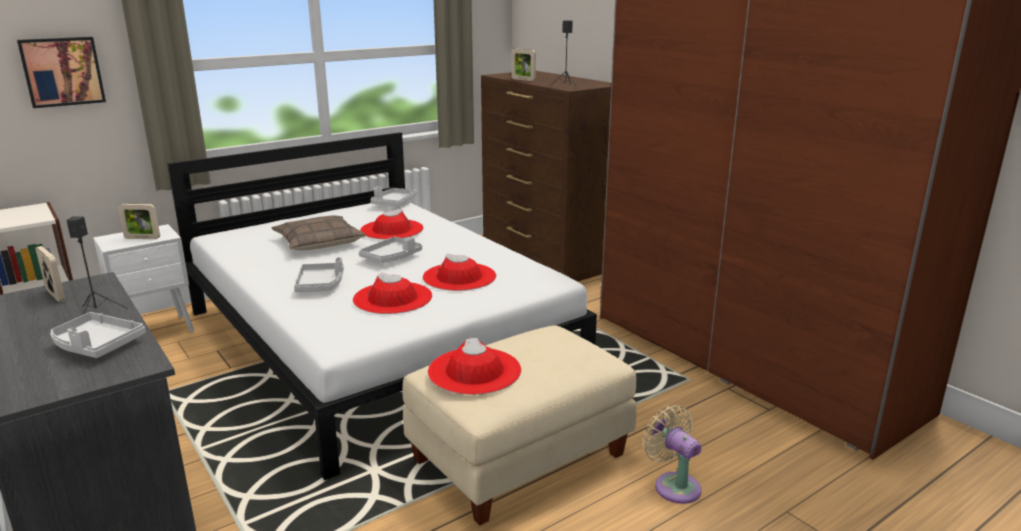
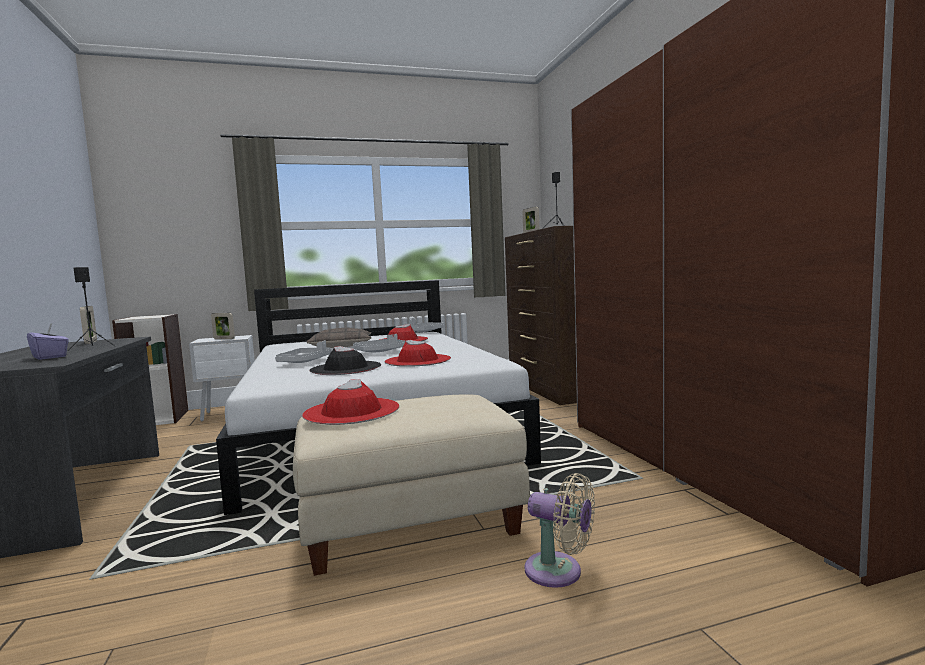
camera: 20 degrees right, 15 degrees down
(62, 71) = (196, 226): picture -> none
(96, 345) = (50, 357): grey tray -> purple tissue box
(392, 298) = (346, 368): red hat -> black hat
(674, 485) = (559, 572): beige fan -> beige fan turned 135 degrees clockwise

